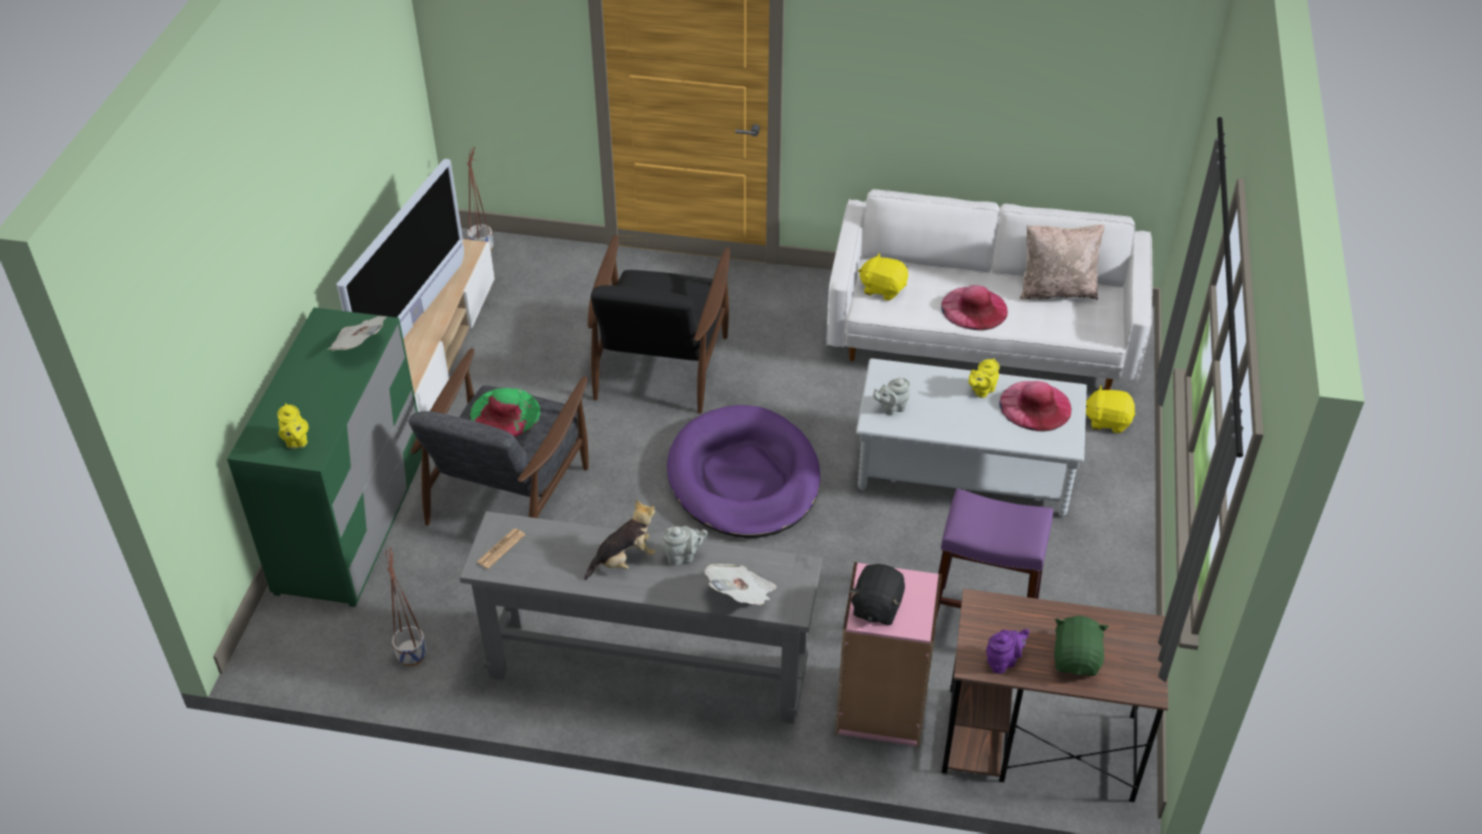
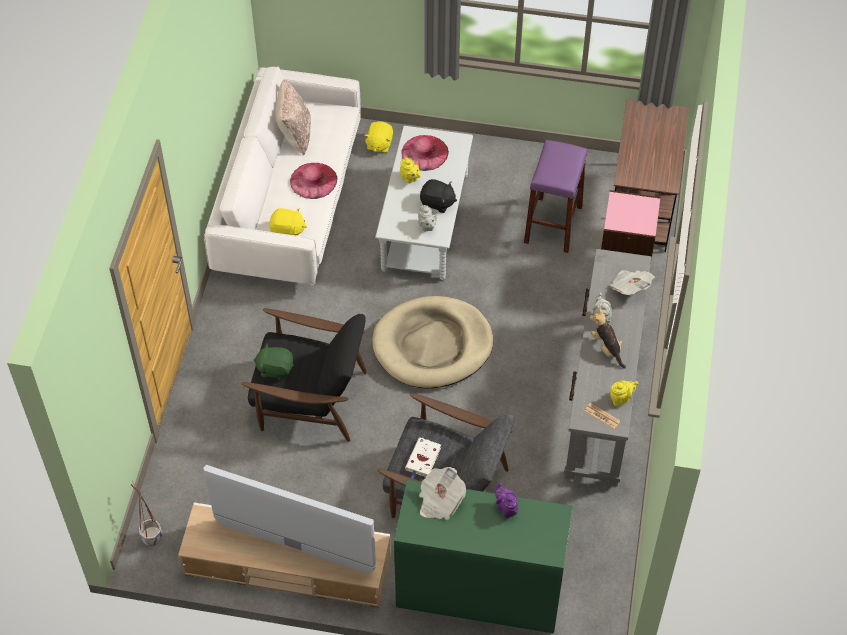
camera: 90 degrees left, 10 degrees up
(296, 442) = (544, 525): yellow teapot -> yellow teapot (621, 398)
(411, 655) = (602, 535): planter -> none
(504, 413) = (423, 460): green hat -> white book
(744, 478) = (432, 345): purple dog bed -> beige dog bed
(876, 607) = (638, 221): black plush toy -> black plush toy (437, 203)
(883, 289) = (287, 231): yellow plush toy -> yellow plush toy turned 105 degrees counterclockwise
(1003, 661) = (665, 171): purple teapot -> purple teapot (506, 508)
(1076, 659) = (661, 140): green plush toy -> green plush toy (275, 369)

